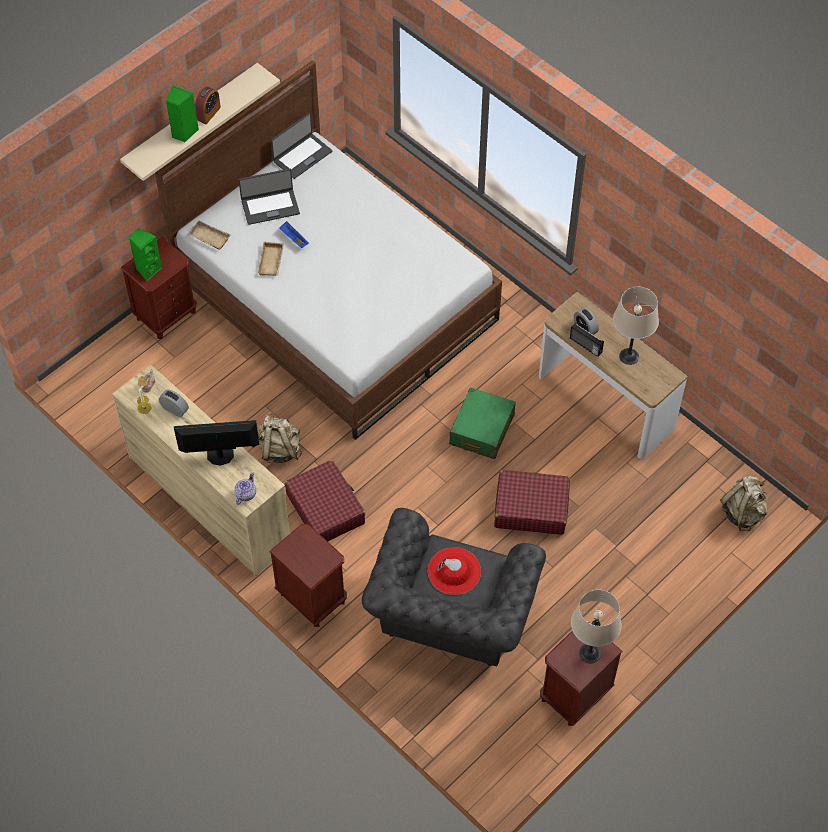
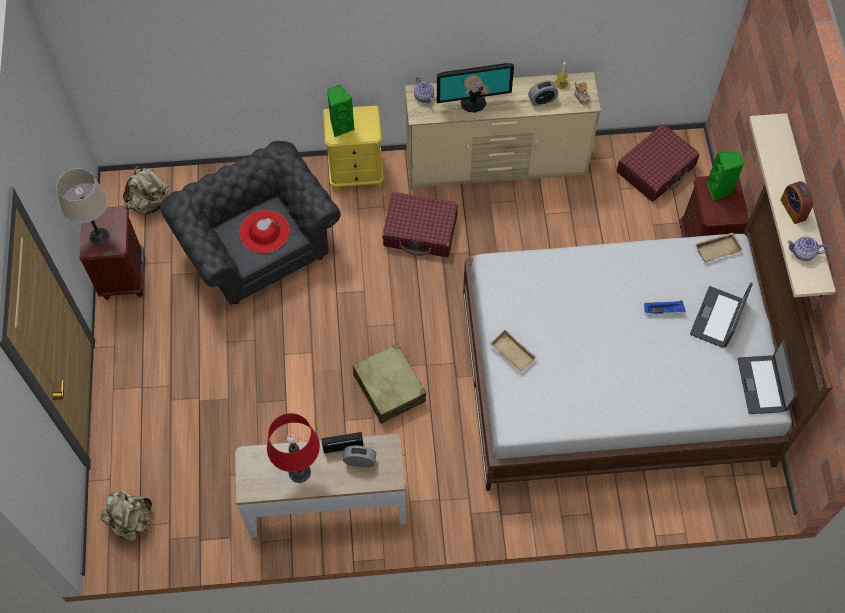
camera: 130 degrees right, 5 degrees up
(183, 132) = (782, 176): green speaker -> green speaker (341, 126)
(220, 455) = (473, 102): monitor -> monitor turned 45 degrees clockwise
(242, 91) = (802, 253): none -> teapot
(272, 262) = (650, 277): beige tray -> beige tray (511, 353)
(279, 449) = (500, 237): beige backpack -> beige backpack (151, 203)
(312, 598) = (356, 174): brown nightstand -> yellow nightstand
(481, 430) = (389, 388): green suitcase -> beige suitcase
(530, 508) = (288, 367): red suitcase -> red suitcase (656, 169)
(629, 356) = (299, 472): beige table lamp -> red table lamp

